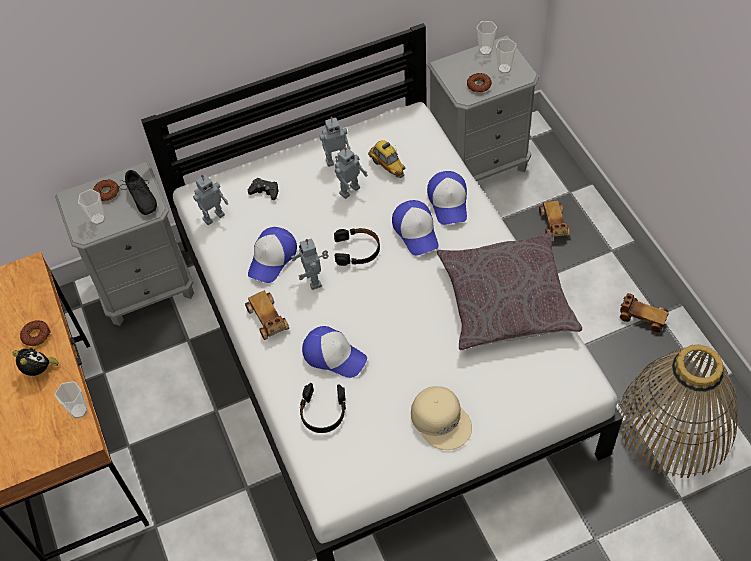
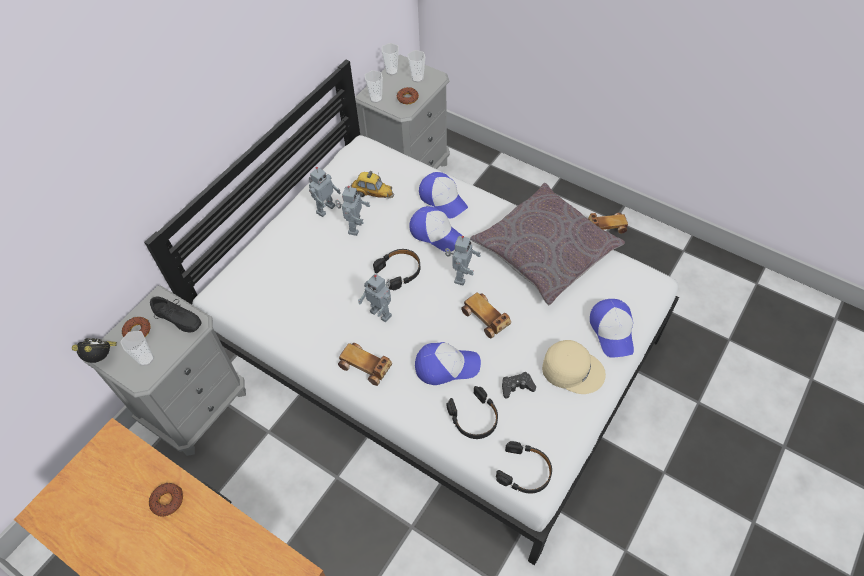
camera: 35 degrees left, 0 degrees up
(40, 371) = (198, 533): alarm clock -> alarm clock (102, 357)
(79, 411) = (269, 548): cup -> cup (376, 99)
(213, 216) = (249, 305): toy robot -> toy robot (460, 276)
(265, 191) = (281, 262): black game controller -> black game controller (517, 386)
(272, 258) = (331, 314): cap -> cap (612, 331)
(330, 480) = (525, 471): none -> black headphones
(553, 224) = (496, 193): toy car -> toy car (486, 319)
(674, 424) = (684, 290): basket -> none

